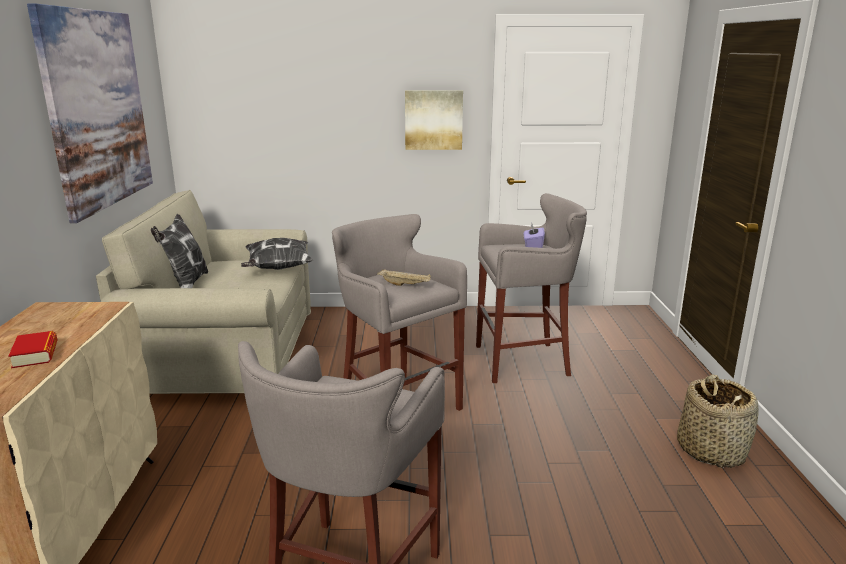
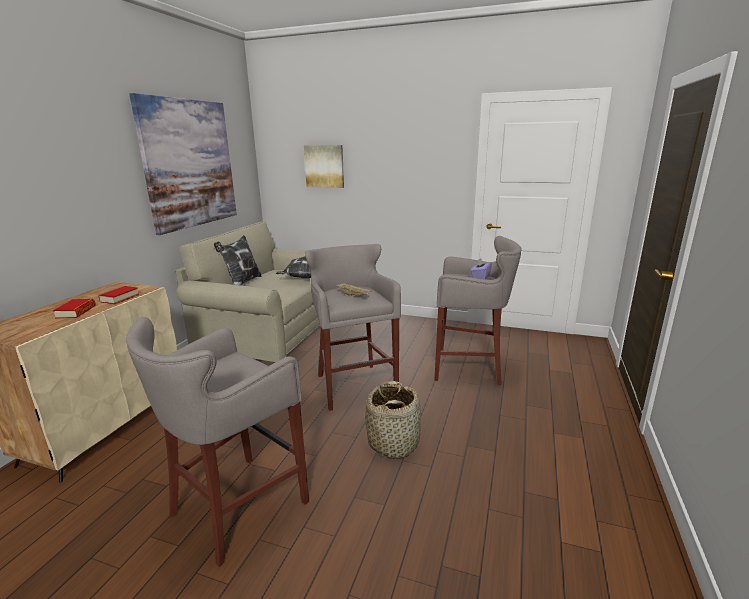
camera: 20 degrees right, 0 degrees up
(82, 325) = (120, 298): none -> book
(433, 120) = (431, 177): picture -> picture (324, 166)
(711, 450) = (589, 471): basket -> basket (394, 442)

